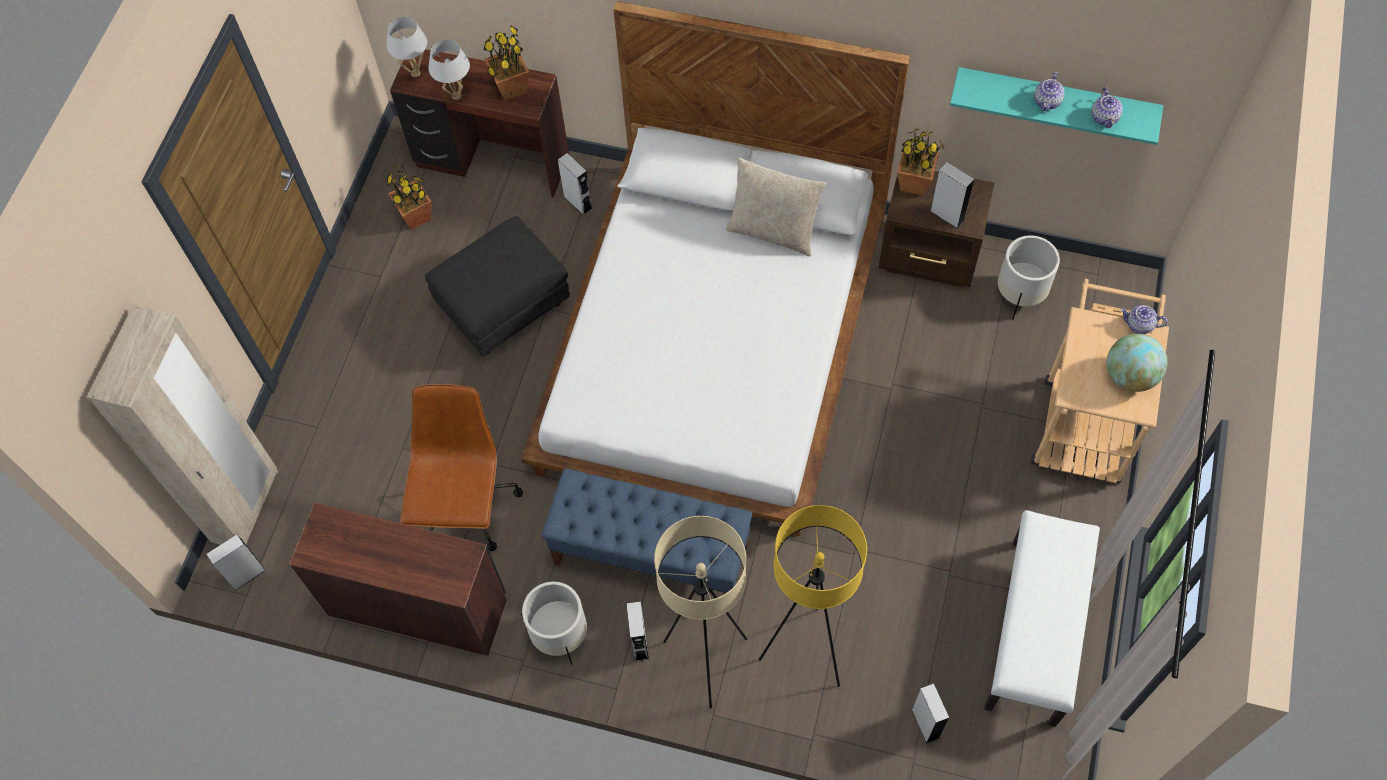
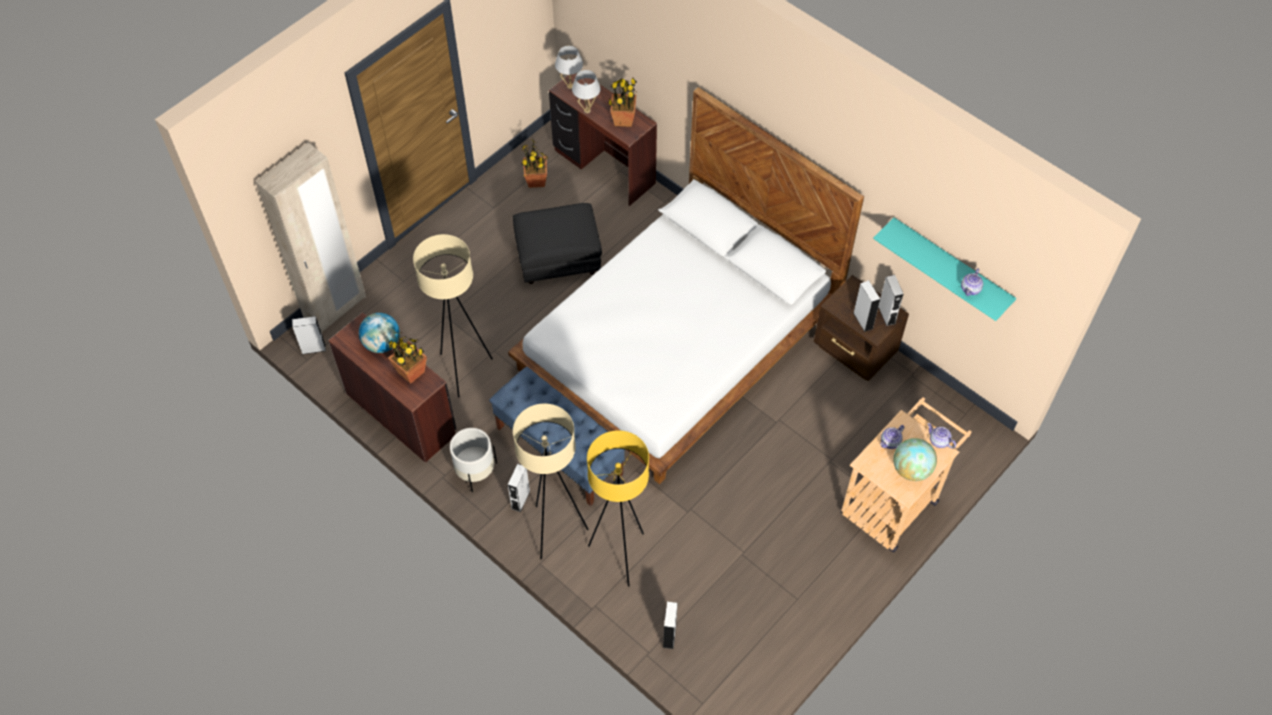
camera: 25 degrees right, 5 degrees down
(368, 533) = (382, 343): none -> globe
(466, 508) = (463, 370): brown office chair -> beige floor lamp
(578, 203) = (643, 216): grey speaker -> grey speaker (886, 315)
(773, 231) = (743, 281): beige pillow -> none
(914, 183) = (854, 291): potted plant -> potted plant (411, 372)
(1020, 295) = (902, 403): white planter -> none
(1034, 631) = (776, 616): white bench -> none
(1047, 102) = (938, 263): teapot -> teapot (890, 442)

